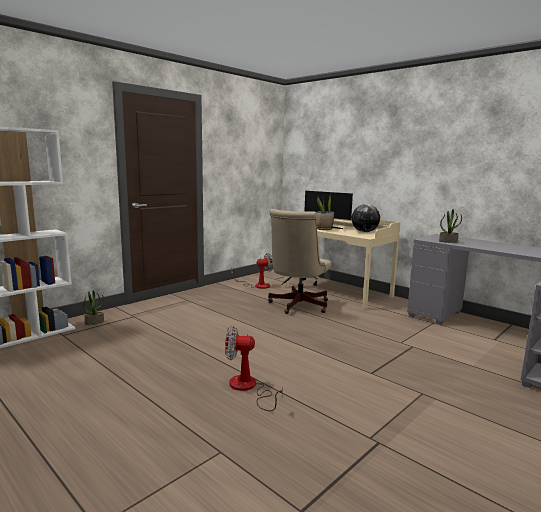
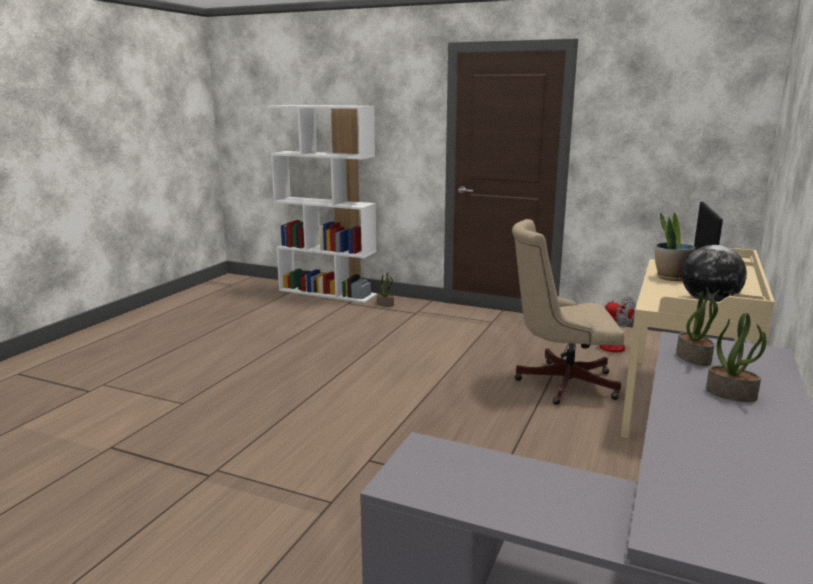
camera: 70 degrees right, 5 degrees up
(248, 388) = (290, 394): fan -> none
(486, 244) = (731, 394): none -> potted plant

